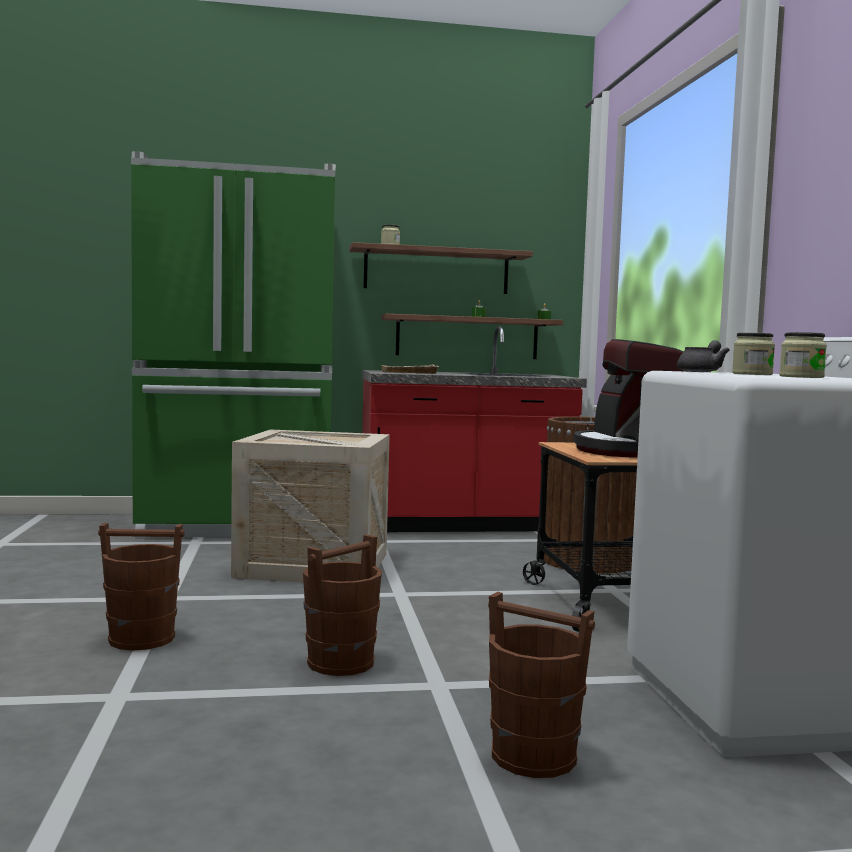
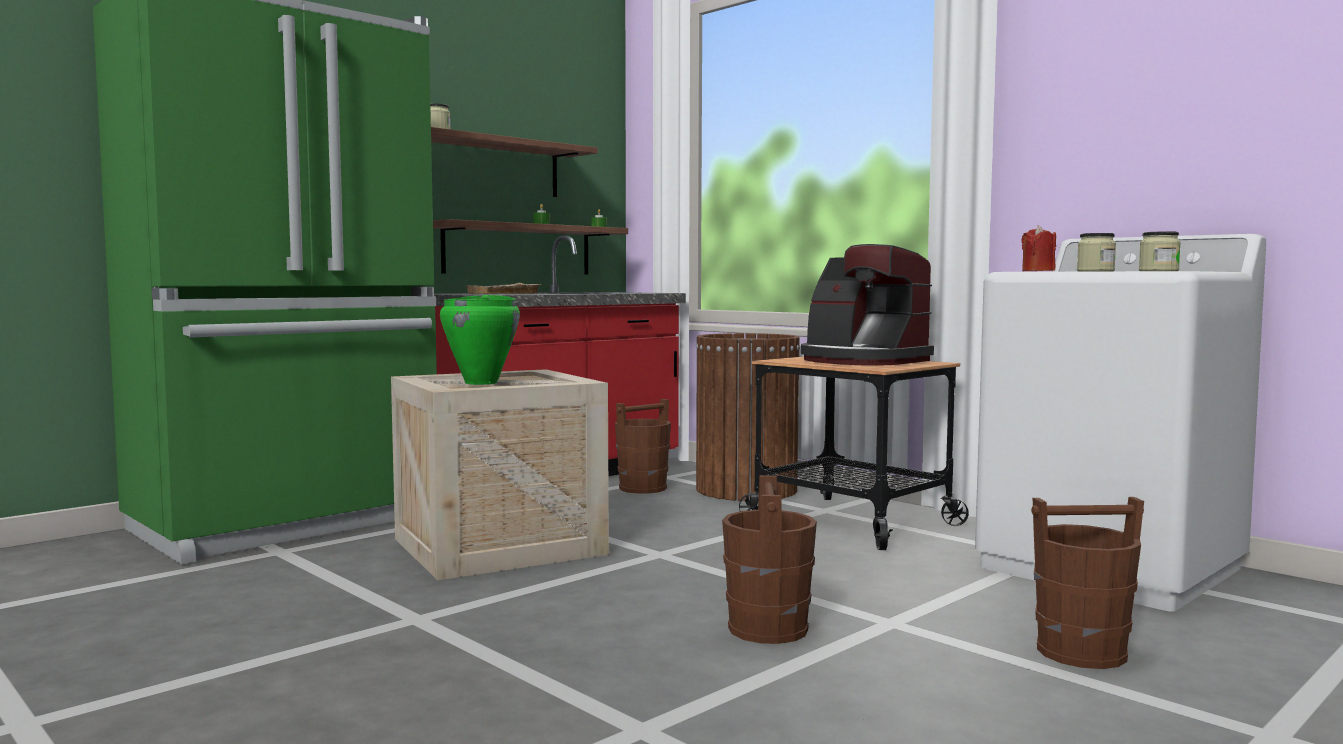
camera: 35 degrees left, 0 degrees up
(141, 638) = (505, 668): brown bucket -> brown bucket (642, 488)
(297, 439) = (482, 383): none -> green cooking pot
(702, 371) = (1038, 271): grey teapot -> red candle

